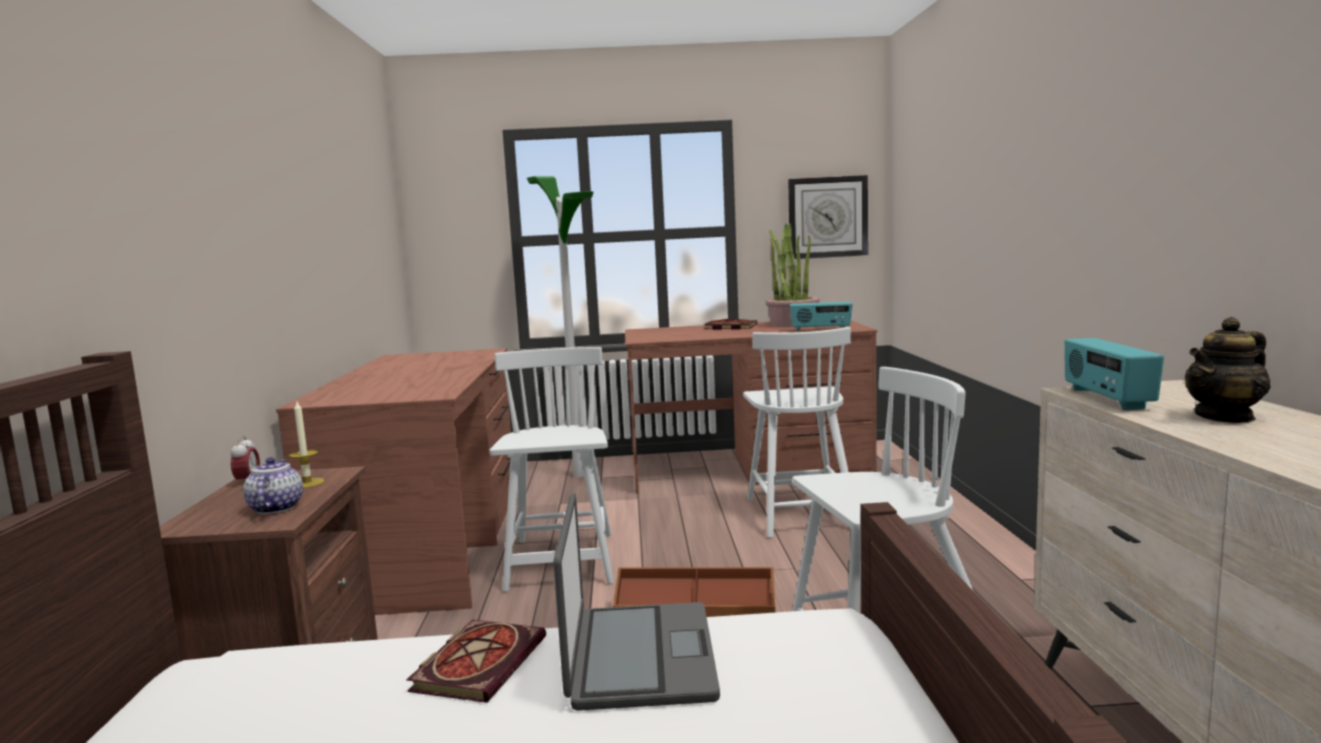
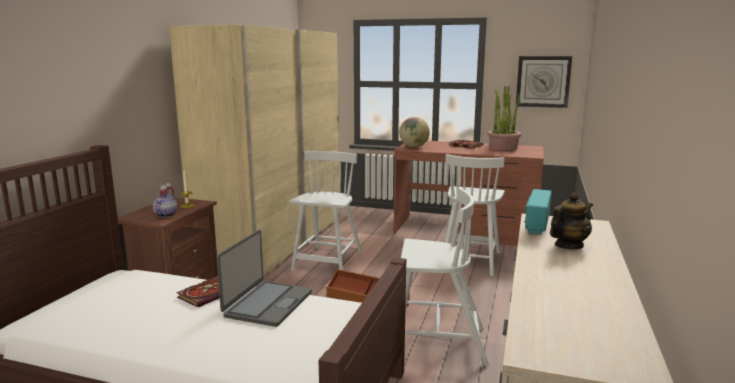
camera: 20 degrees right, 5 degrees up
(431, 547) = (276, 243): brown desk -> beige wardrobe
(578, 475) = (373, 218): floor lamp -> none
(652, 336) = (414, 147): none -> globe
(821, 330) = (511, 154): radio -> none
(1225, 417) = (568, 245): teapot -> teapot turned 150 degrees clockwise

